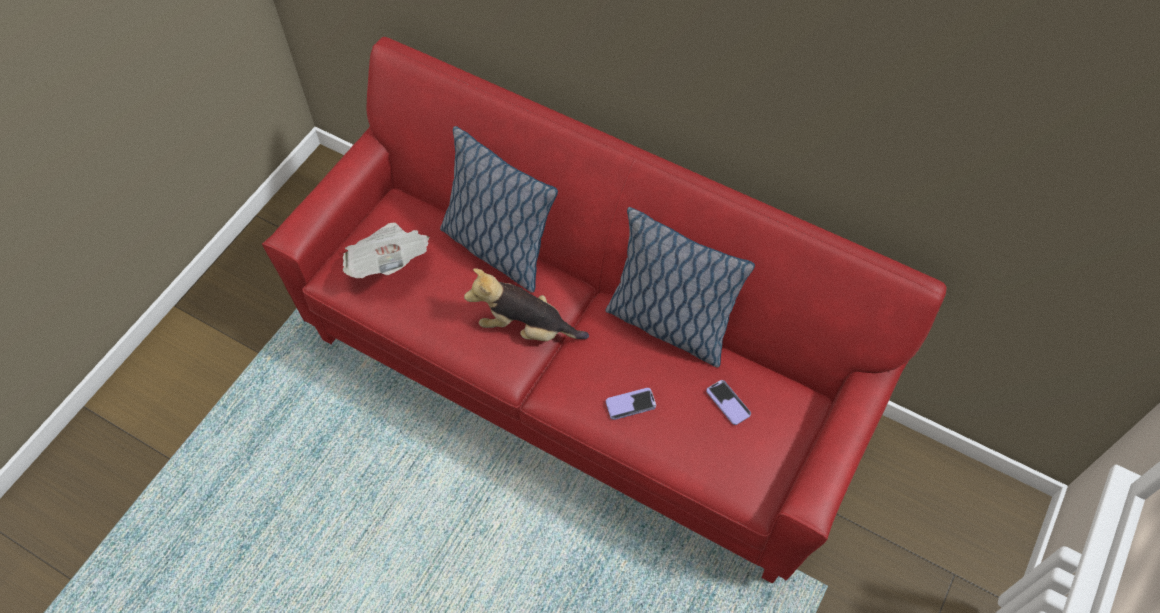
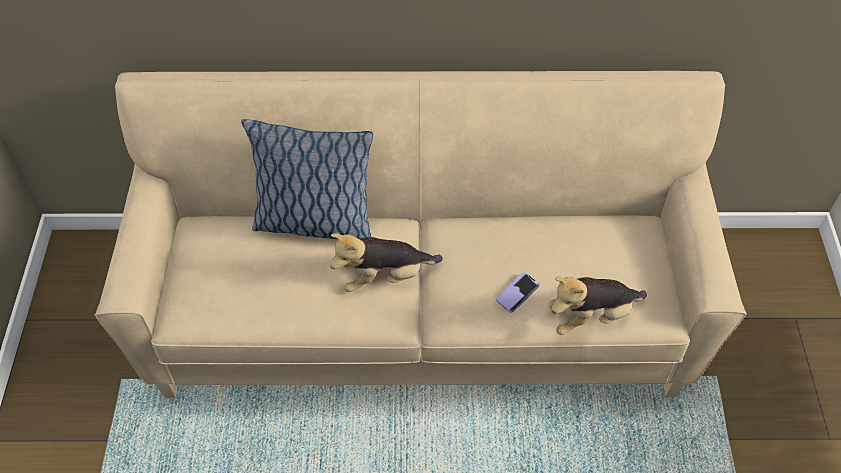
camera: 30 degrees left, 5 degrees down
(389, 263) = (225, 279): newspaper -> none
(580, 379) = (420, 316): red sofa -> beige sofa
(668, 323) = (499, 217): pillow -> none
(684, 461) = (590, 316): none -> plush toy
(728, 403) = (592, 253): phone -> none

